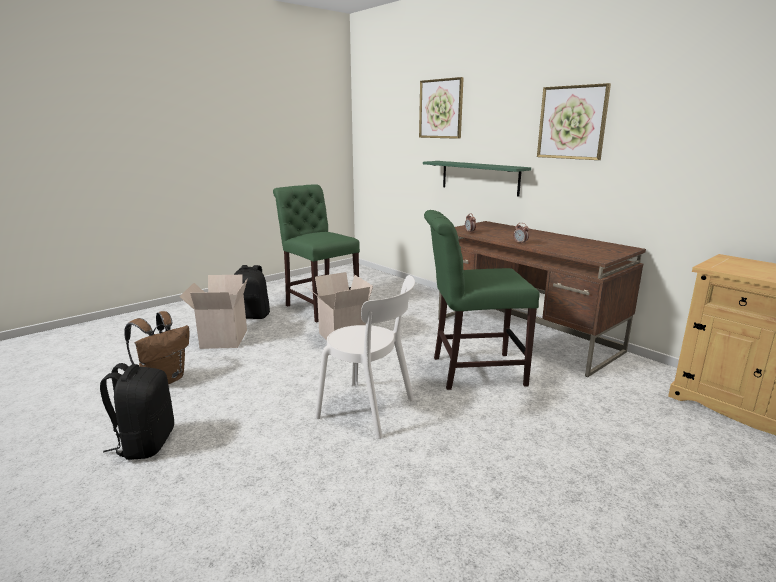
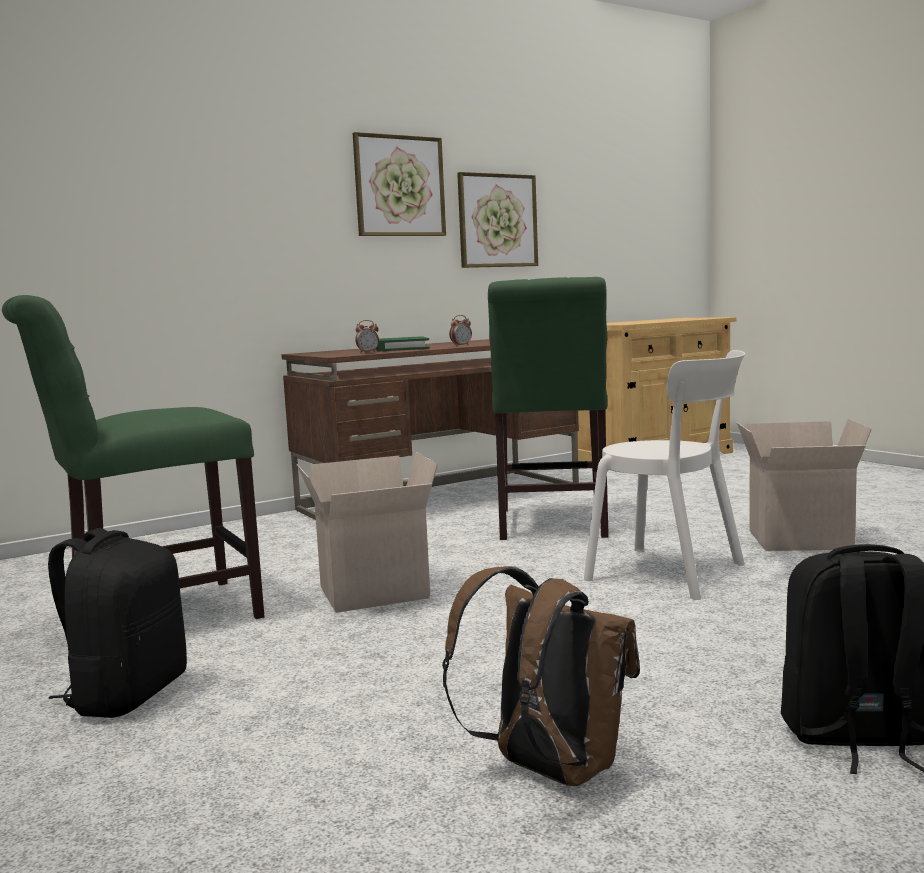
camera: 80 degrees left, 10 degrees down
(222, 339) = (286, 720): cardboard box -> cardboard box (798, 541)
(370, 409) = (672, 573): white chair -> white chair turned 90 degrees clockwise
(441, 109) = (134, 149): picture -> picture (497, 221)
(479, 177) = (253, 279): green shelf -> none
(507, 234) = (400, 348): none -> green book

